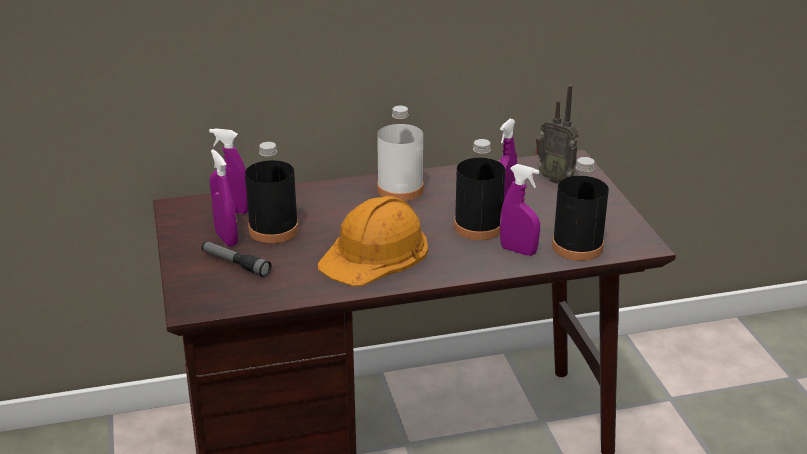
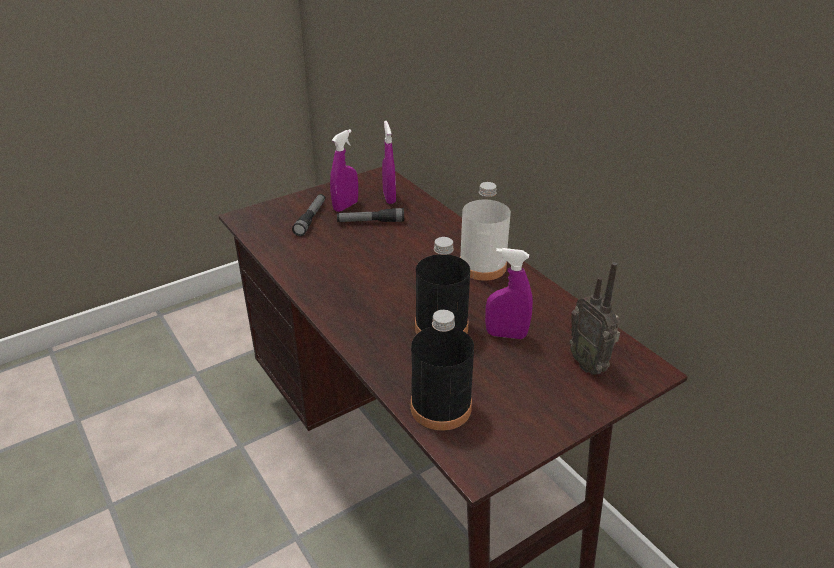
camera: 70 degrees right, 5 degrees up
(273, 230) = (370, 222): black bottle -> flashlight
(375, 253) = (360, 278): orange hard hat -> none
(518, 251) = (408, 364): purple spray bottle -> none
(555, 178) = (589, 364): radio -> radio turned 45 degrees counterclockwise

